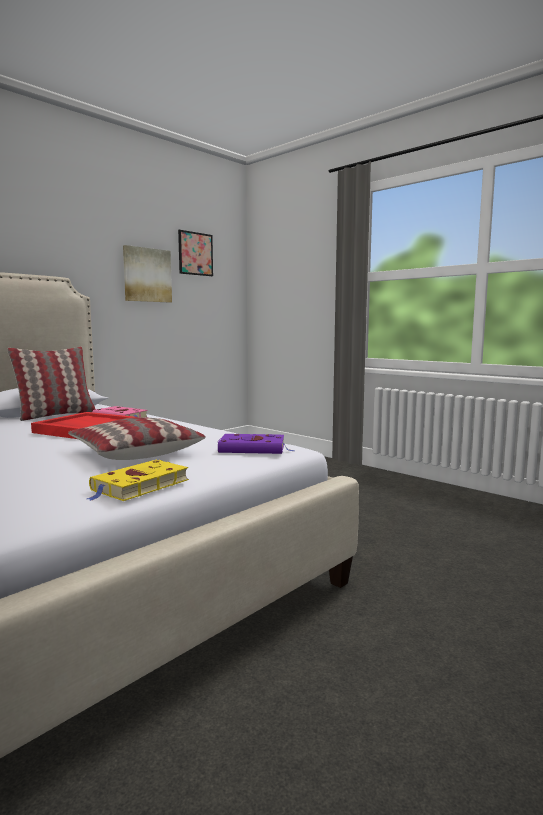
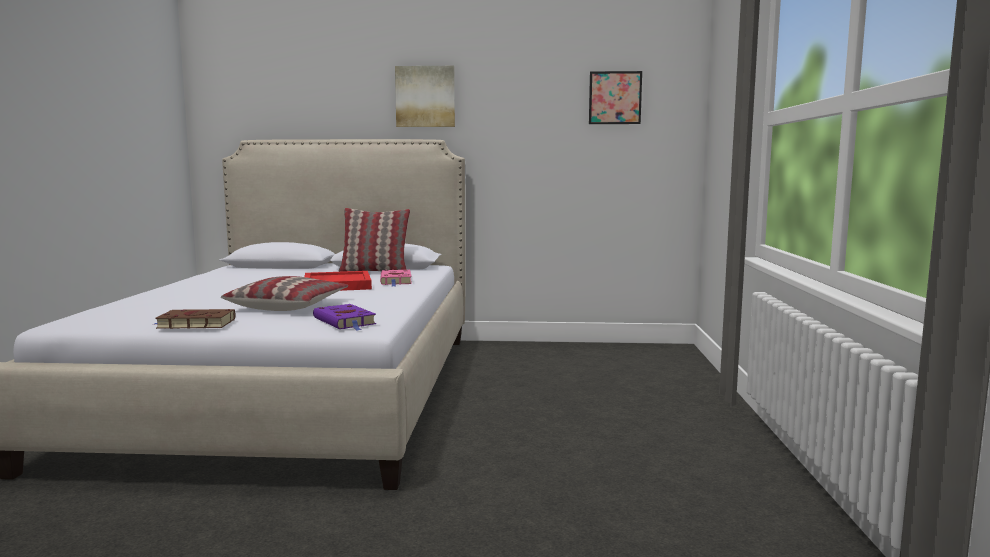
camera: 50 degrees right, 0 degrees up
(138, 486) = (194, 324): yellow book -> brown book
(147, 275) = (543, 129): picture -> picture (425, 97)

